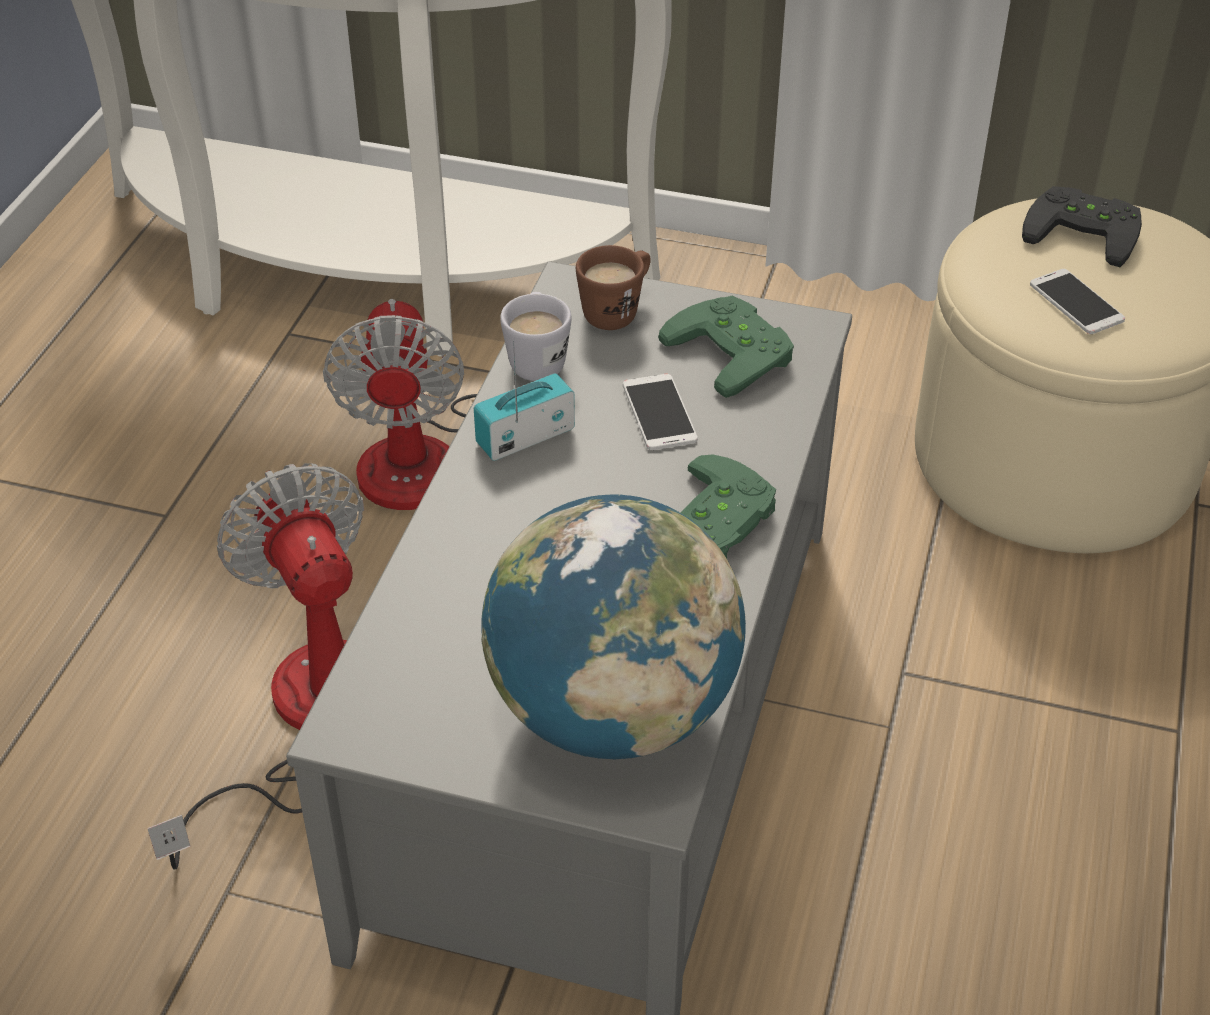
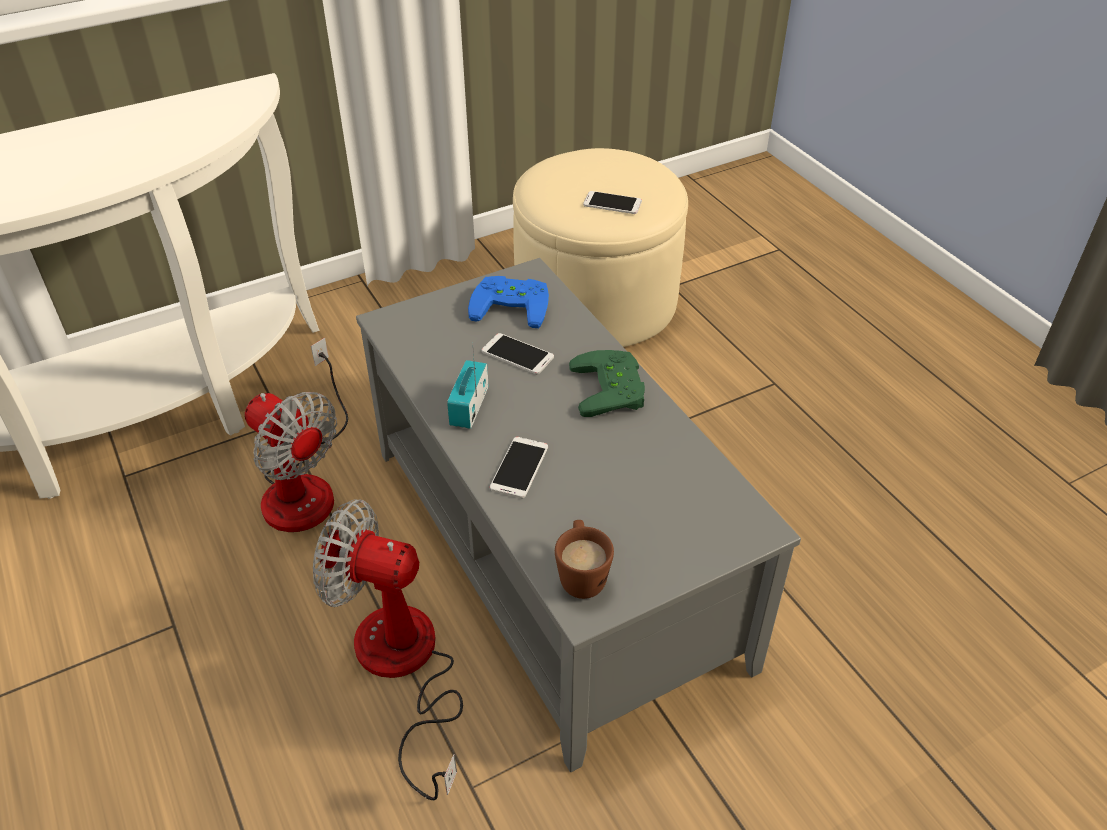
camera: 45 degrees left, 0 degrees up
(485, 538) = (519, 467): none -> phone
(537, 359) = (421, 366): white mug -> none
(613, 711) = (689, 502): globe -> none
(618, 311) = (429, 319): brown mug -> brown mug (581, 574)
(736, 351) = (512, 304): green game controller -> blue game controller
(1085, 230) = (574, 170): black game controller -> none

